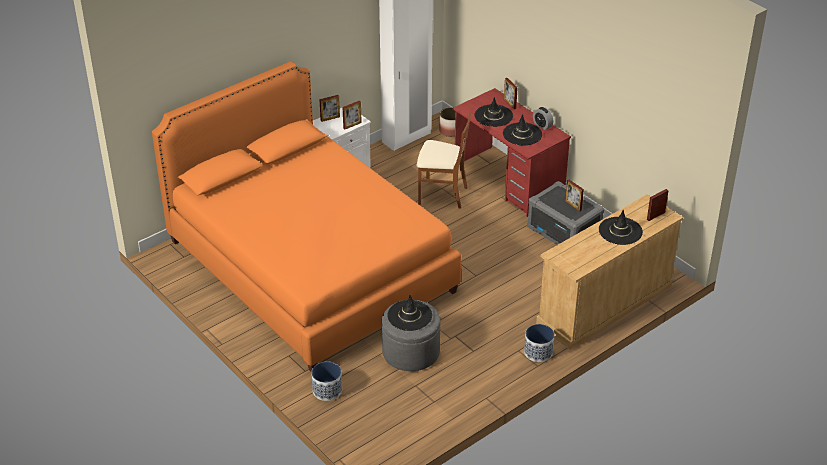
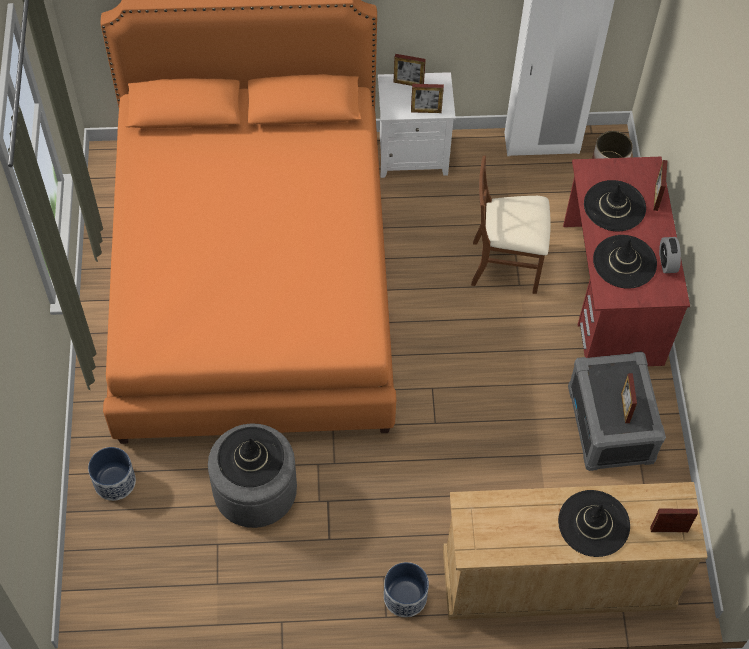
camera: 35 degrees right, 20 degrees up
(442, 194) = (506, 265): brown chair -> brown chair turned 135 degrees clockwise

